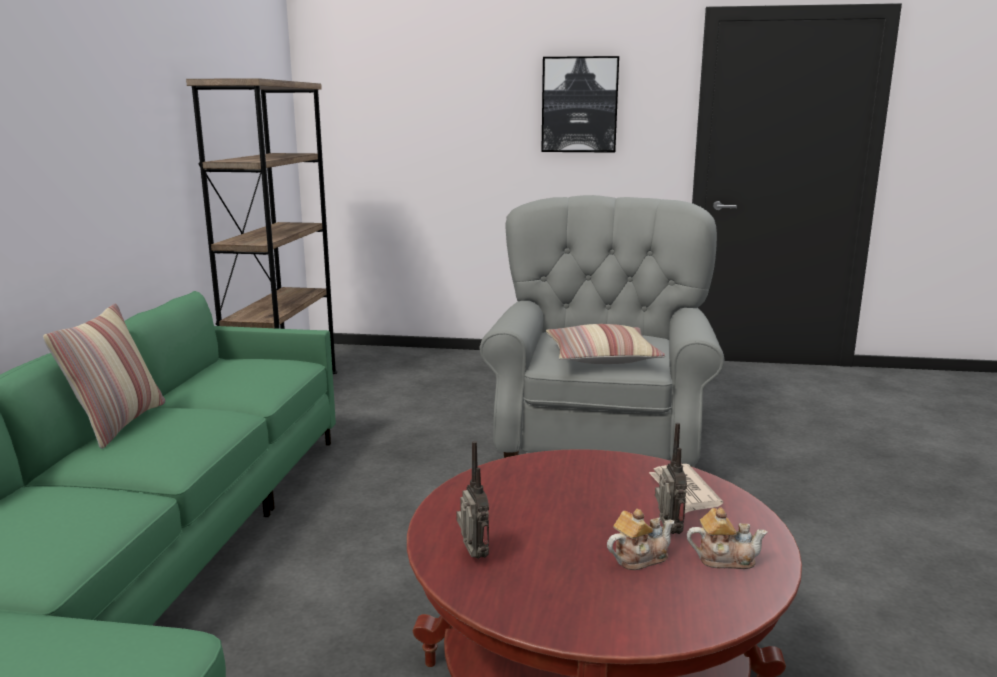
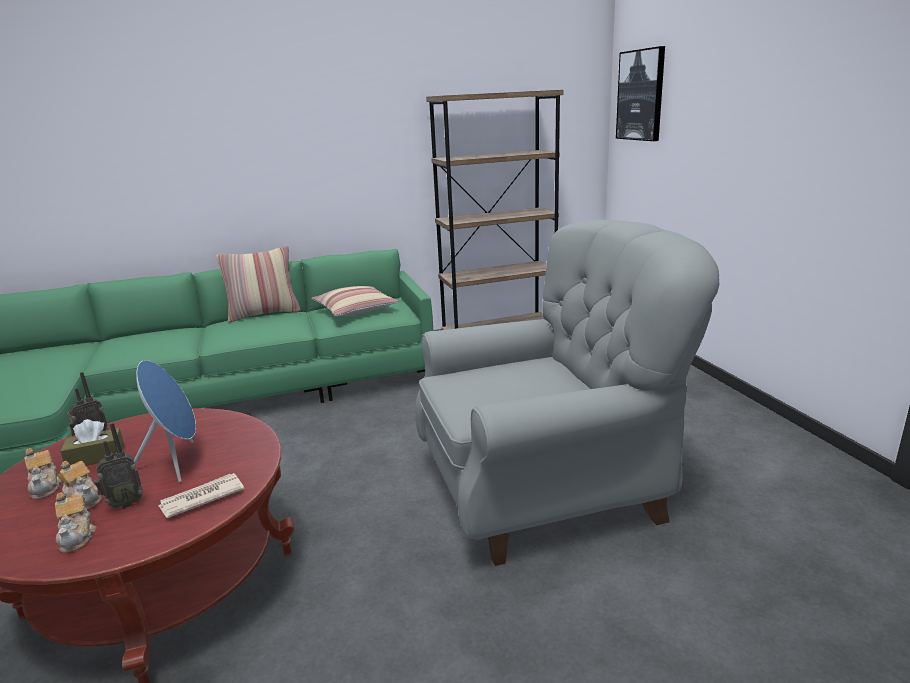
camera: 65 degrees right, 5 degrees up
(523, 553) = (96, 457): none -> brown tissue box
(579, 105) = (820, 101): picture -> picture (641, 95)
(583, 588) = (46, 487): none -> teapot
(590, 501) = (177, 462): none -> blue speaker
(601, 357) = (484, 393): pillow -> pillow (355, 310)

